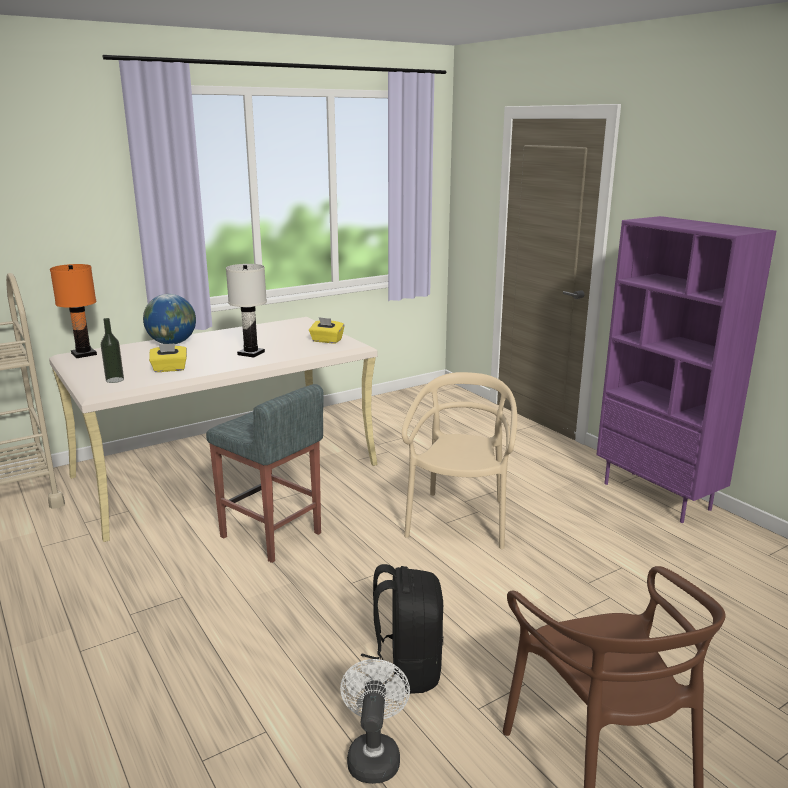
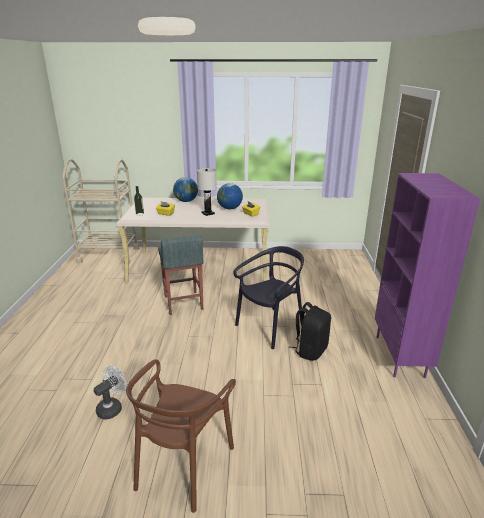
camera: 35 degrees right, 5 degrees up
(84, 354) = (148, 199): orange table lamp -> none
(276, 340) = (229, 208): none -> globe
(406, 669) = (163, 382): black backpack -> black backpack (310, 350)
(459, 520) = (270, 327): beige chair -> black chair

